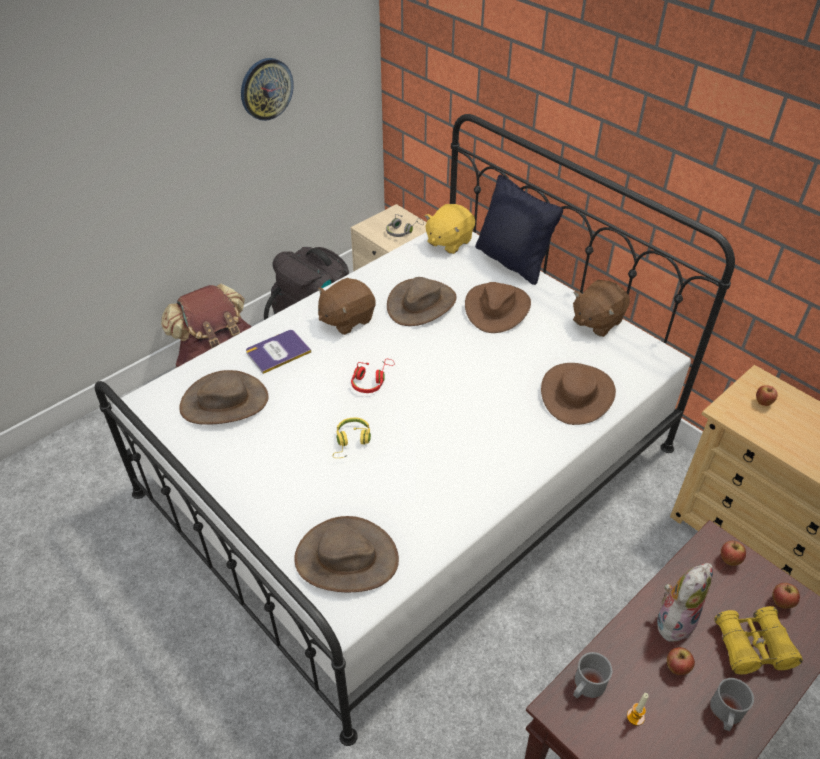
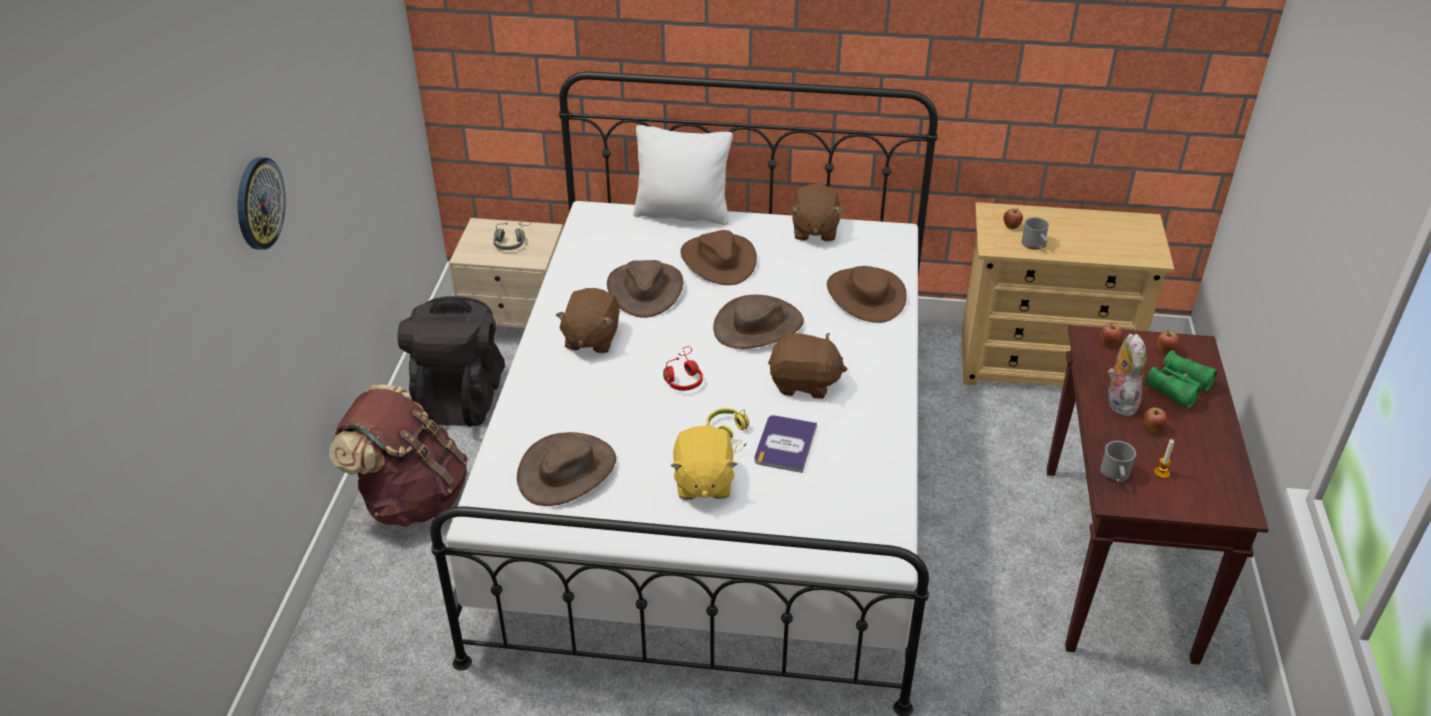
camera: 40 degrees left, 5 degrees down
(266, 89) = (353, 121): wall clock -> wall clock (259, 203)
(278, 352) = (561, 401): book -> book (785, 444)
(346, 559) = (839, 520): brown hat -> brown hat (758, 326)
(448, 242) = (601, 222): yellow plush toy -> yellow plush toy (702, 482)
(448, 436) = (804, 383): none -> brown plush toy
(512, 261) = (682, 213): black pillow -> white pillow
(725, 714) = (1205, 436): grey mug -> grey mug (1035, 245)
(752, 647) = (1178, 388): yellow binoculars -> green binoculars

